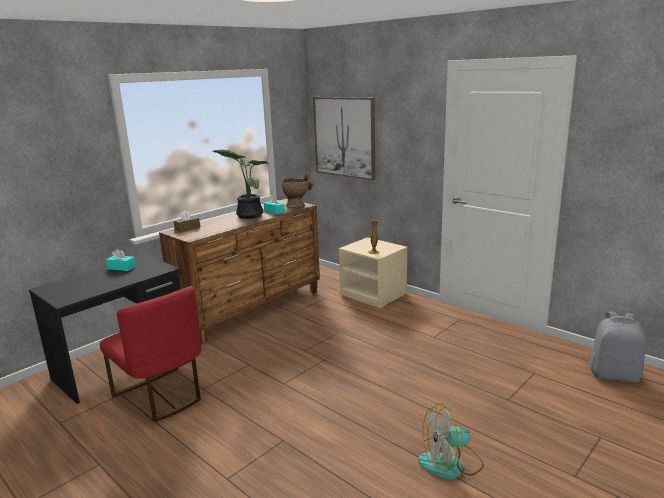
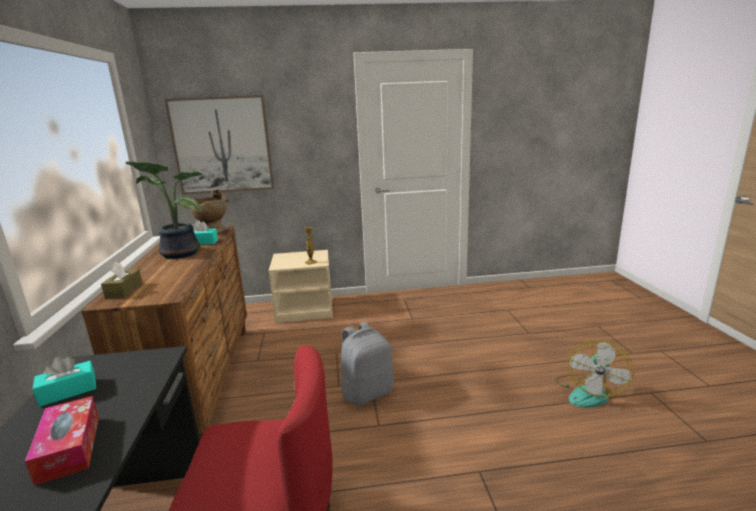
camera: 50 degrees left, 0 degrees up
(88, 286) = (69, 448): none -> tissue box
(614, 375) = (537, 290): grey backpack -> grey backpack (367, 392)

